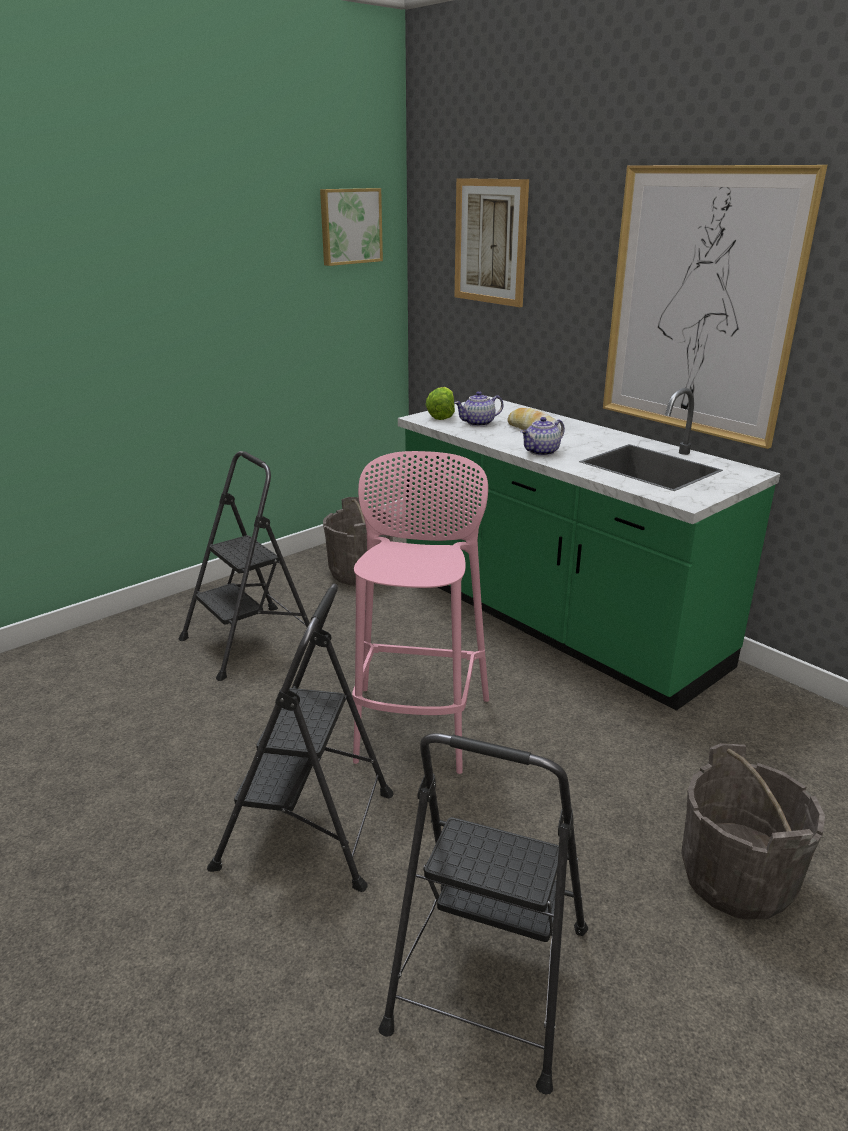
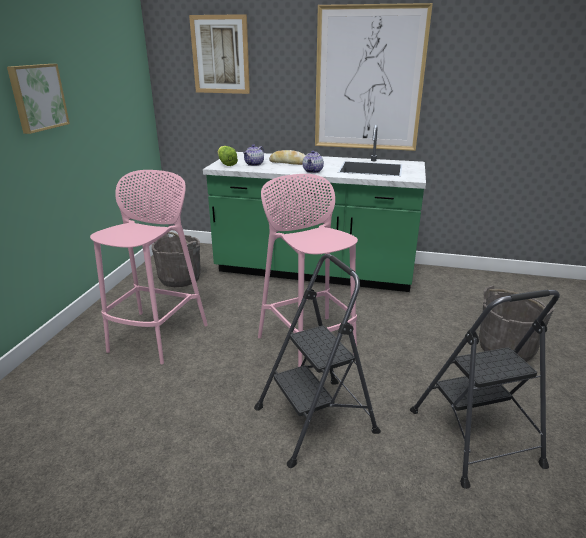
camera: 35 degrees left, 0 degrees up
(253, 639) = (156, 336): black step ladder -> pink stool
(350, 226) = (121, 47): picture -> picture (37, 97)

